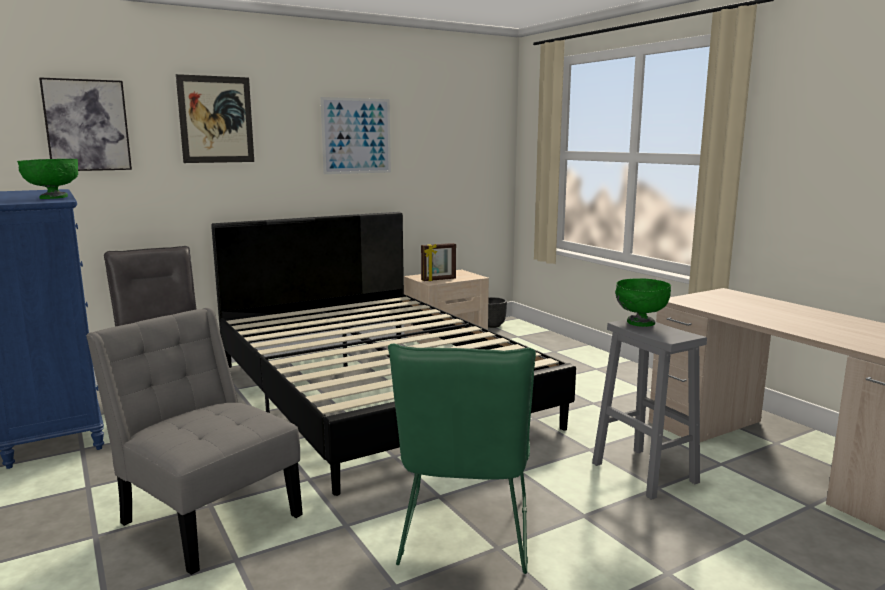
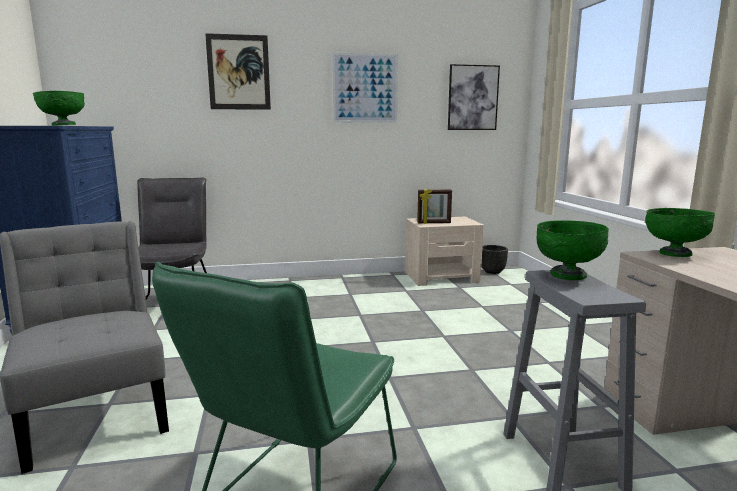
camera: 20 degrees right, 0 degrees up
(87, 125) = (134, 76): picture -> picture (473, 98)
(376, 393) = (338, 321): black bed -> none
(695, 297) = (674, 253): none -> green bowl

